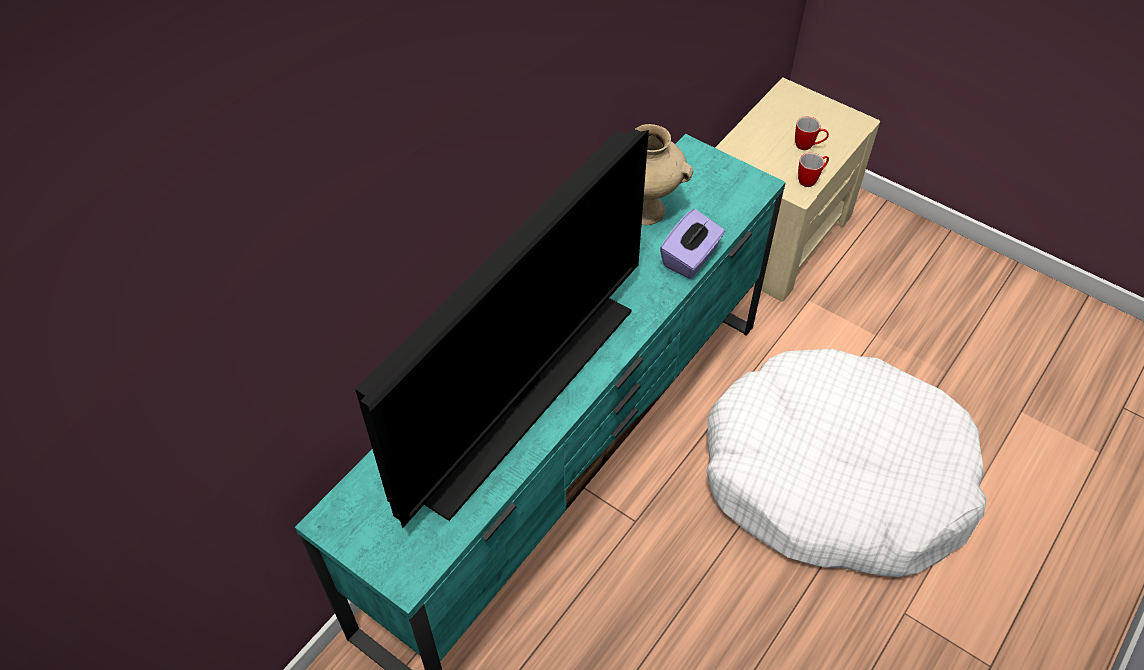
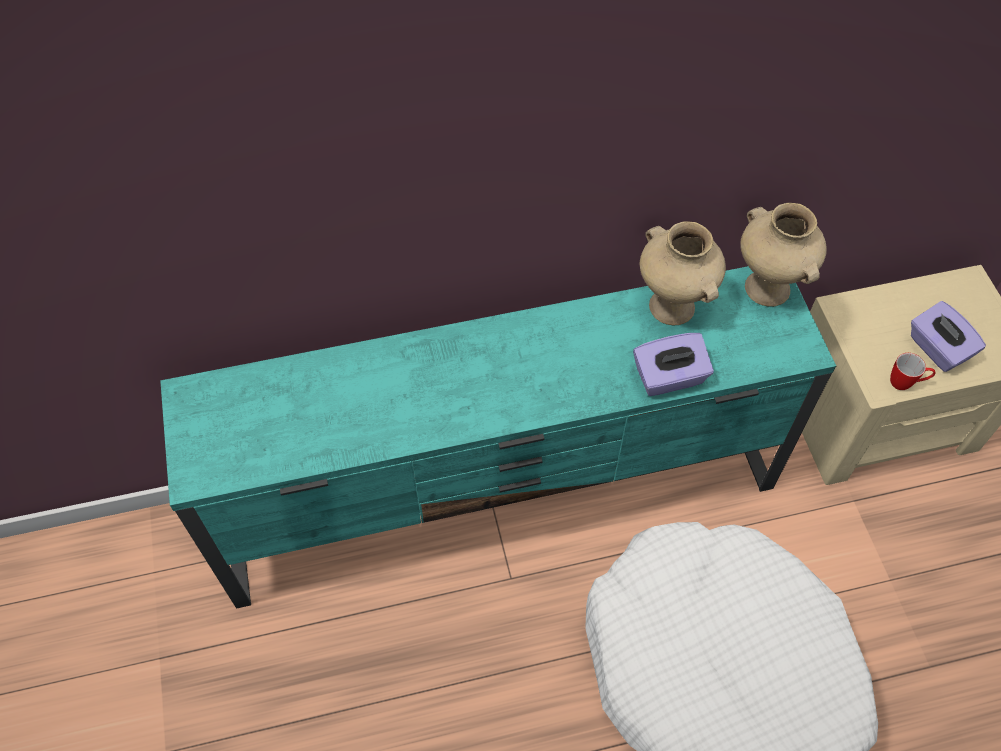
camera: 40 degrees right, 5 degrees up
(524, 395) = (412, 399): television -> none
(695, 158) = (769, 288): none -> beige vase
(808, 146) = (937, 349): mug -> purple tissue box

